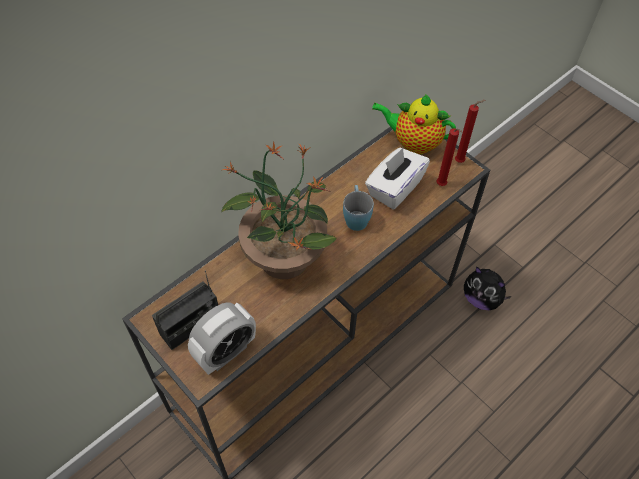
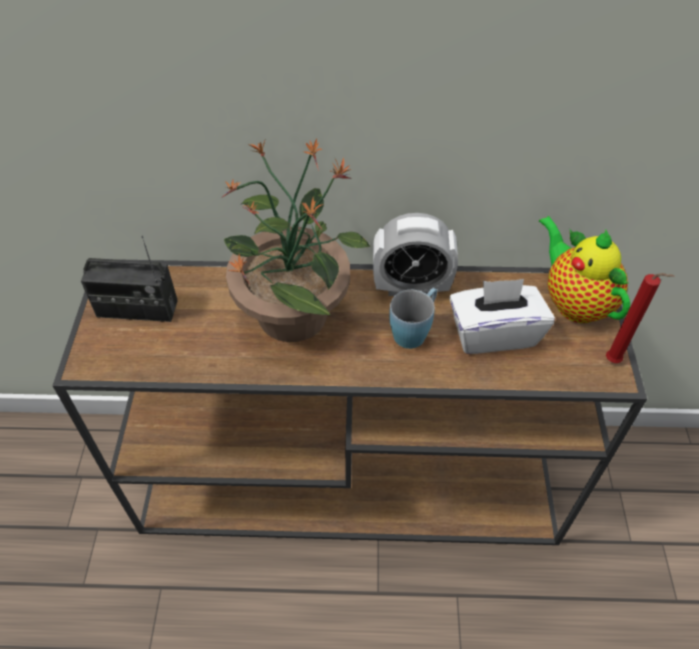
camera: 45 degrees right, 5 degrees down
(226, 352) = (135, 357): alarm clock -> alarm clock (411, 287)
(442, 186) = (557, 371): red candle -> none
(481, 299) = (582, 590): plush toy -> none

